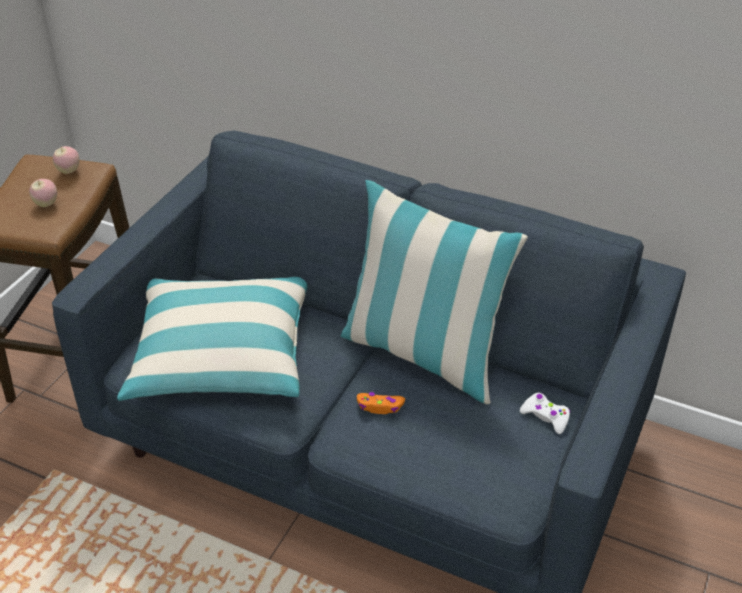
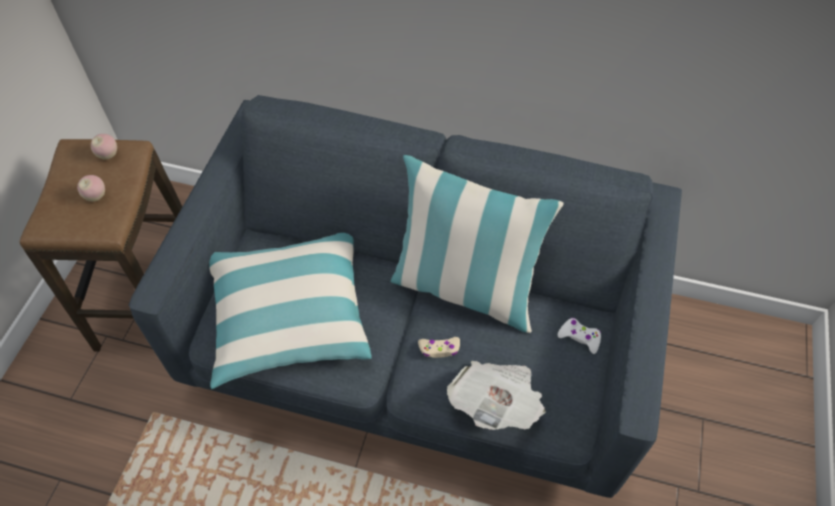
camera: 10 degrees left, 15 degrees up
(380, 406) = (439, 349): orange game controller -> beige game controller
(433, 466) = (496, 403): none -> newspaper

